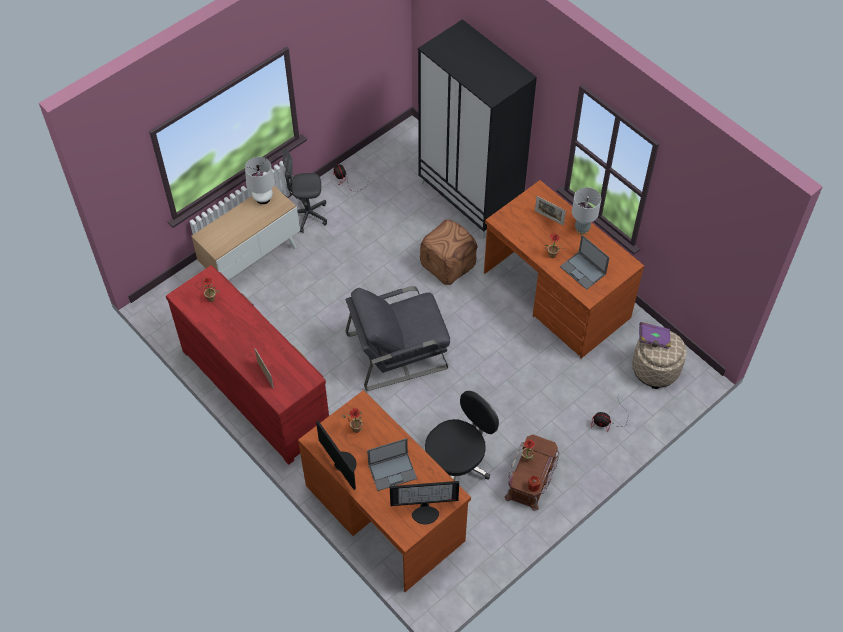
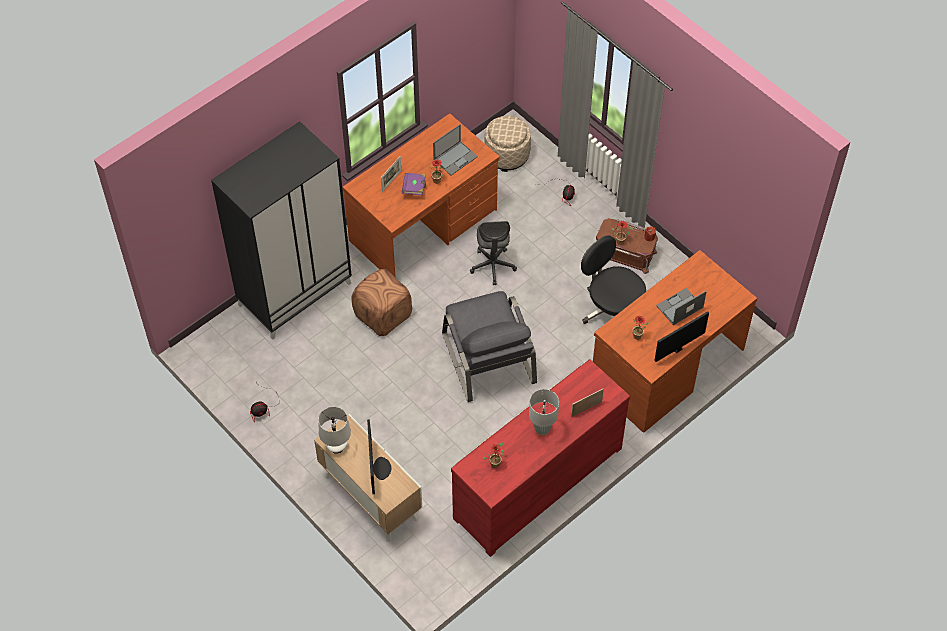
camera: 90 degrees left, 0 degrees up
(307, 215) = (310, 445): grey office chair -> grey office chair (493, 266)
(393, 471) = (679, 307): laptop -> laptop turned 105 degrees counterclockwise
(425, 512) = (717, 282): monitor -> monitor (378, 468)
(582, 229) = (406, 156): grey table lamp -> grey table lamp (542, 429)
(653, 339) = (501, 134): purple book -> purple book (414, 188)

